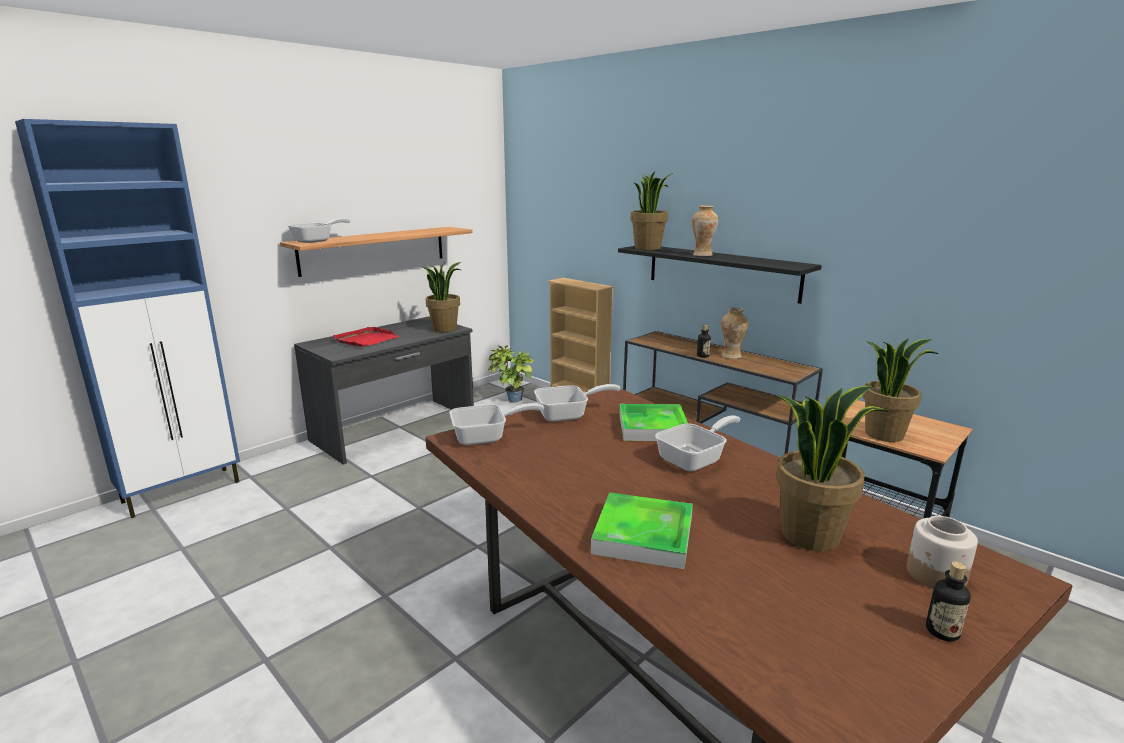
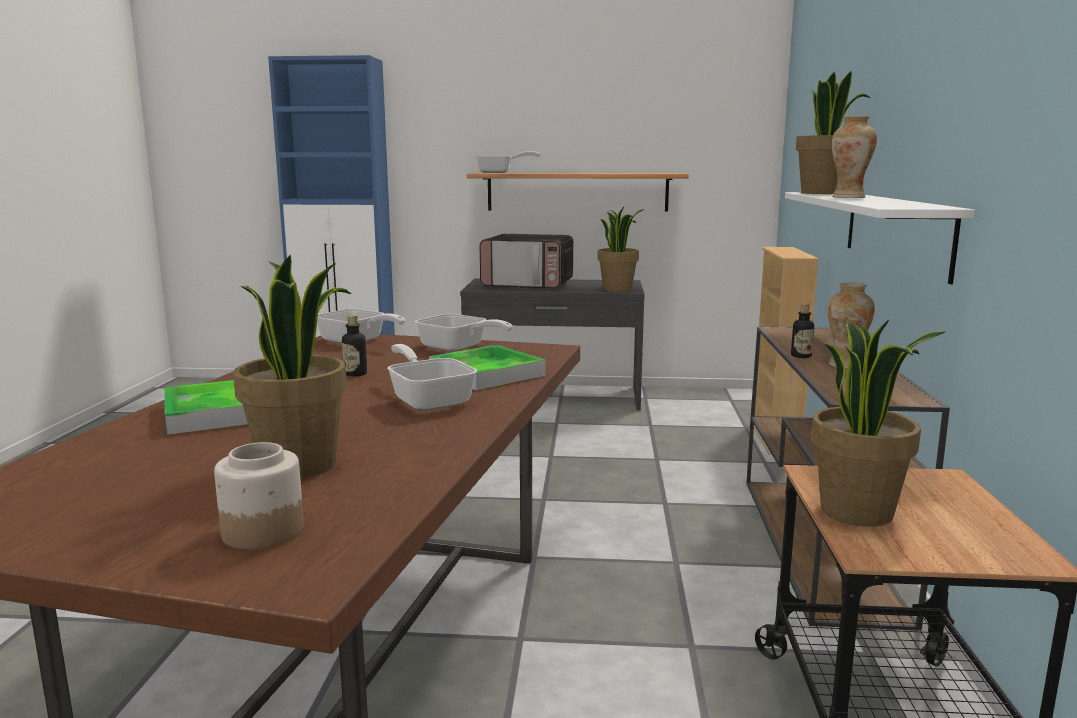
camera: 50 degrees right, 5 degrees down
(366, 340) = (528, 285): red tray -> microwave
(511, 401) = (711, 409): potted plant -> none
(695, 459) = (429, 399): frying pan -> frying pan turned 135 degrees counterclockwise
(721, 272) = (895, 231): black shelf -> white shelf
(942, 631) = (121, 546): bottle -> bottle (355, 374)

